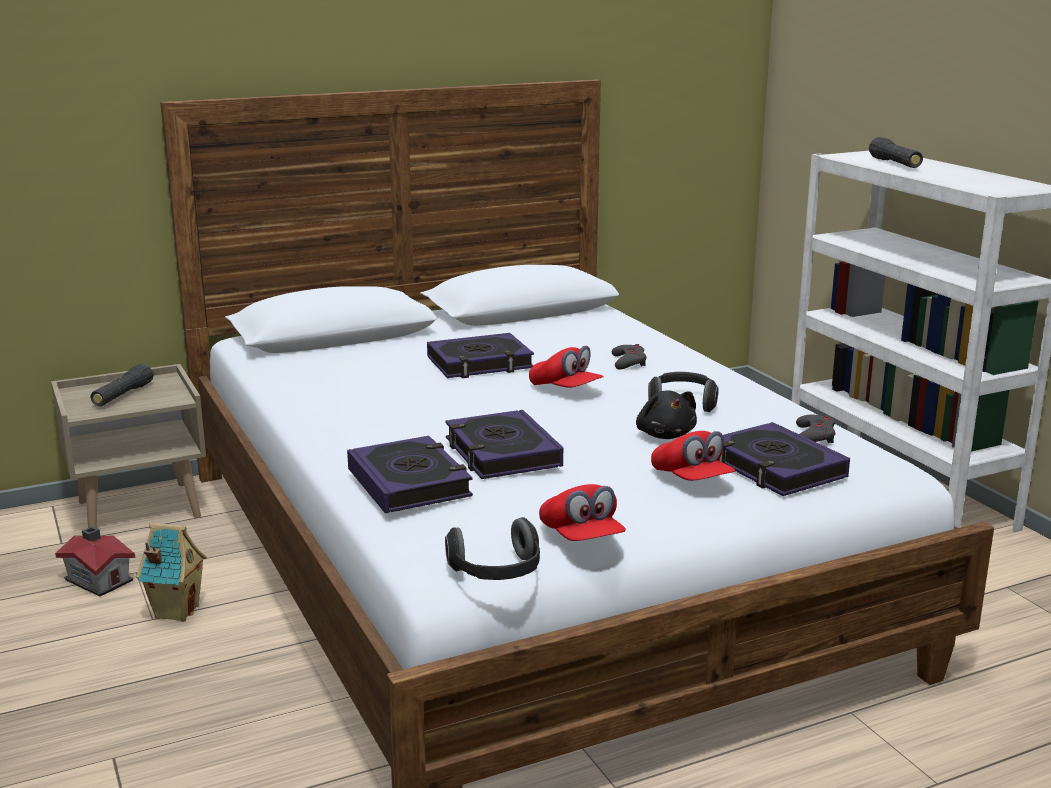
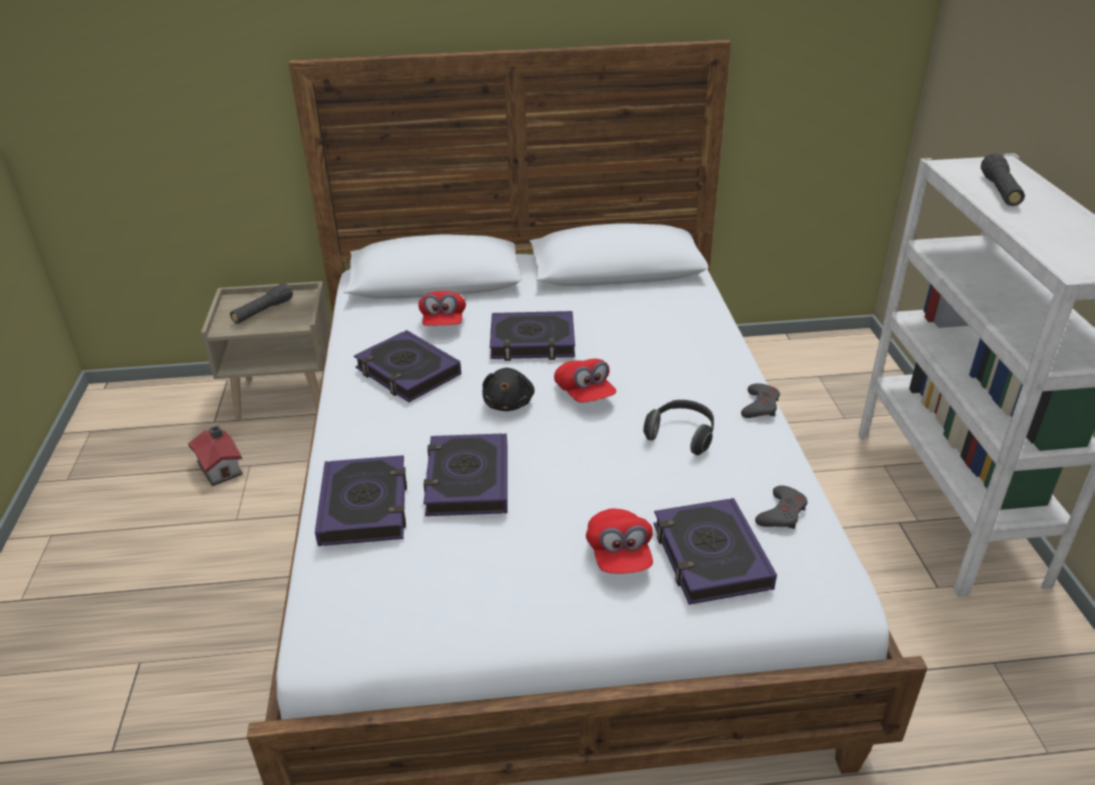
camera: 20 degrees right, 15 degrees up
(176, 611) = (256, 515): toy house -> none
(365, 396) = (407, 372): none -> book
(497, 573) = (363, 651): headphones -> none
(581, 537) = (465, 619): red cap -> red cap (443, 322)
(628, 362) = (668, 362): grey game controller -> grey game controller (760, 406)
(665, 435) = (637, 480): black plush toy -> black plush toy (509, 403)

